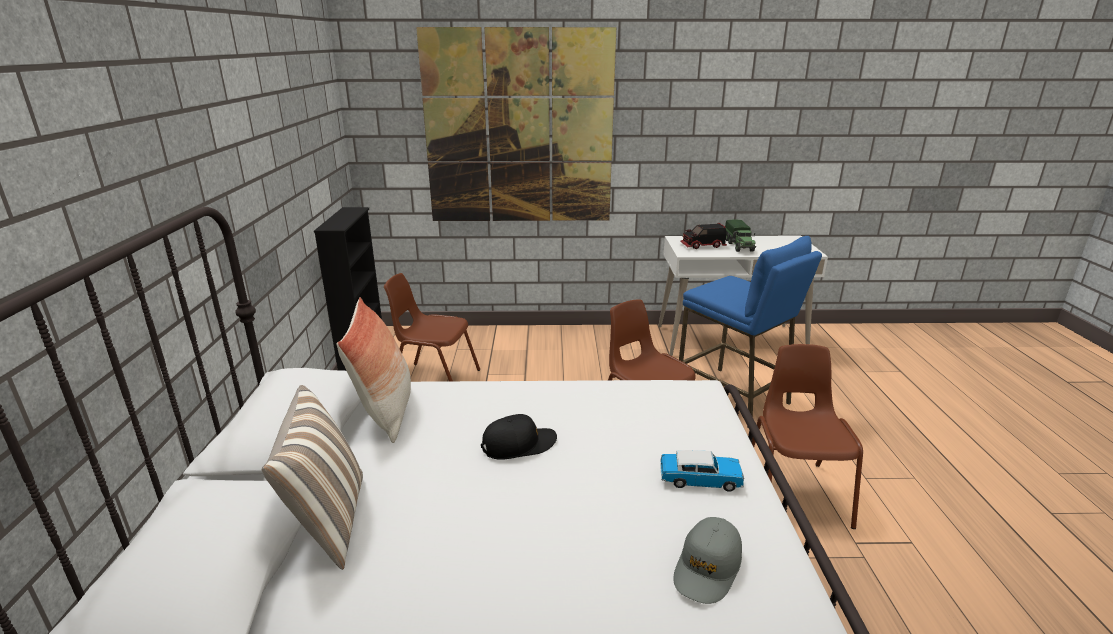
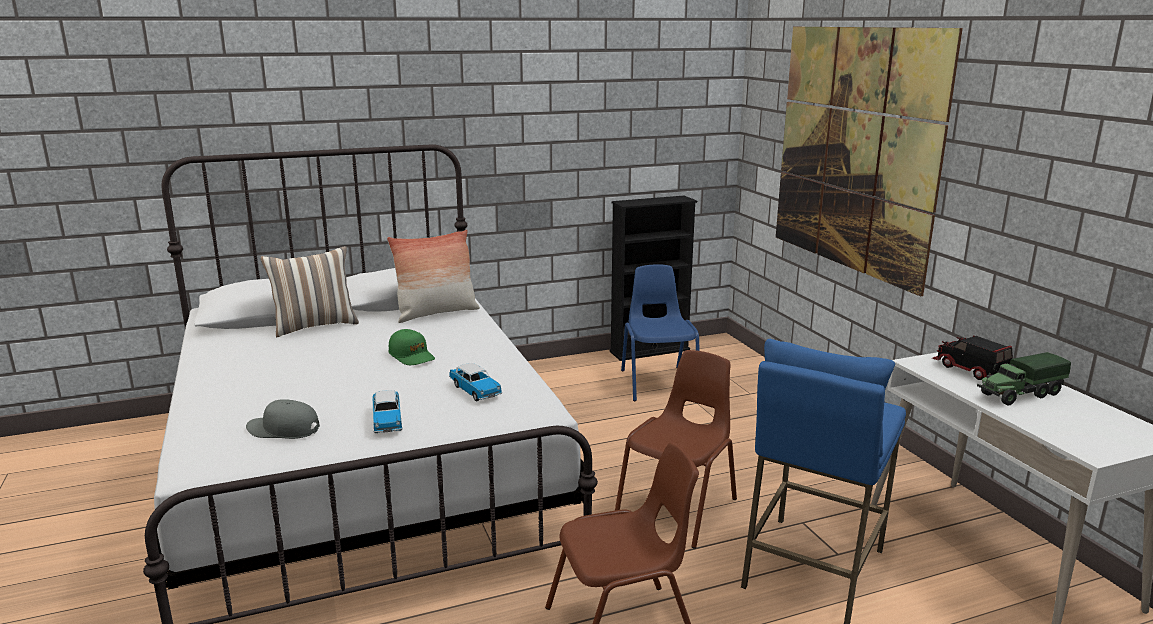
camera: 70 degrees right, 5 degrees down
(434, 381) = (658, 383): brown chair -> blue chair
(519, 445) = (412, 356): black cap -> green cap
(640, 416) = (475, 391): none -> toy car

